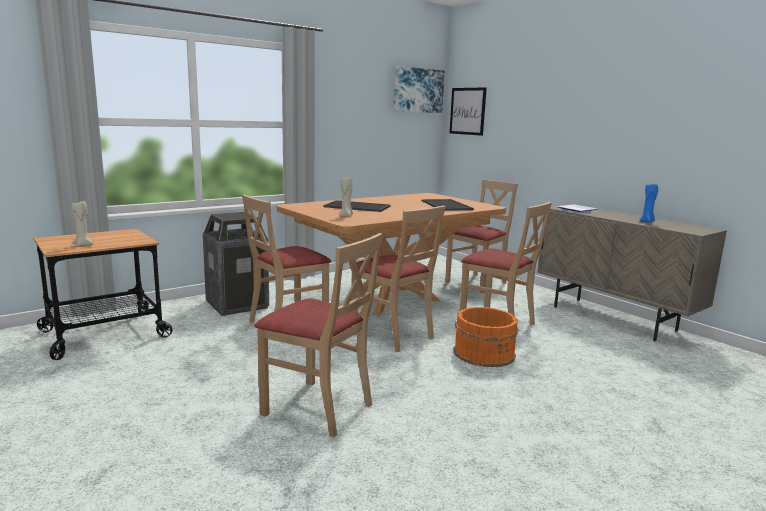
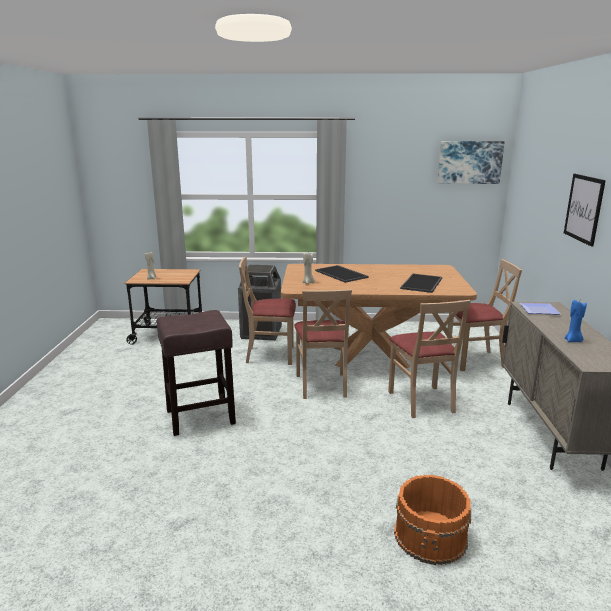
camera: 40 degrees right, 5 degrees up
(318, 408) = (199, 417): beige chair -> brown stool
(467, 111) = (518, 184): picture -> picture (584, 208)
(484, 353) = (363, 421): orange bucket -> orange bucket (431, 536)

